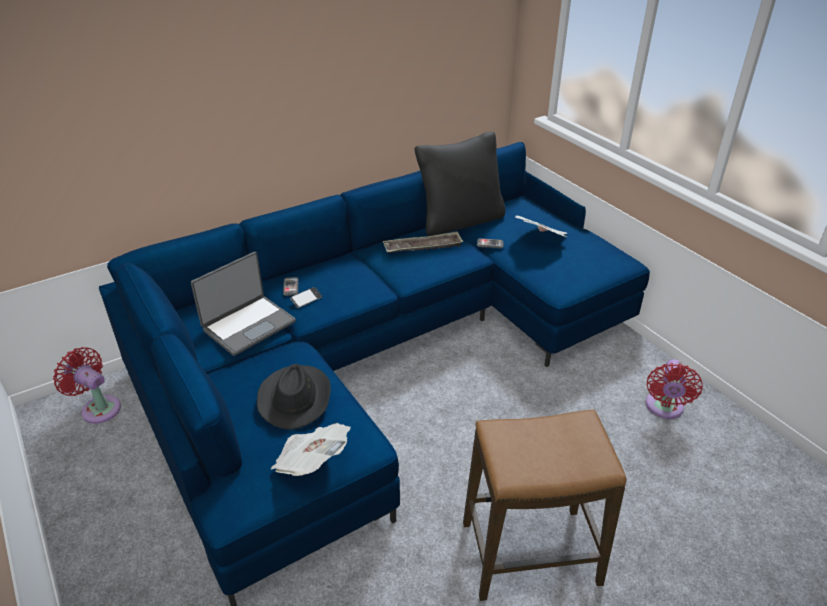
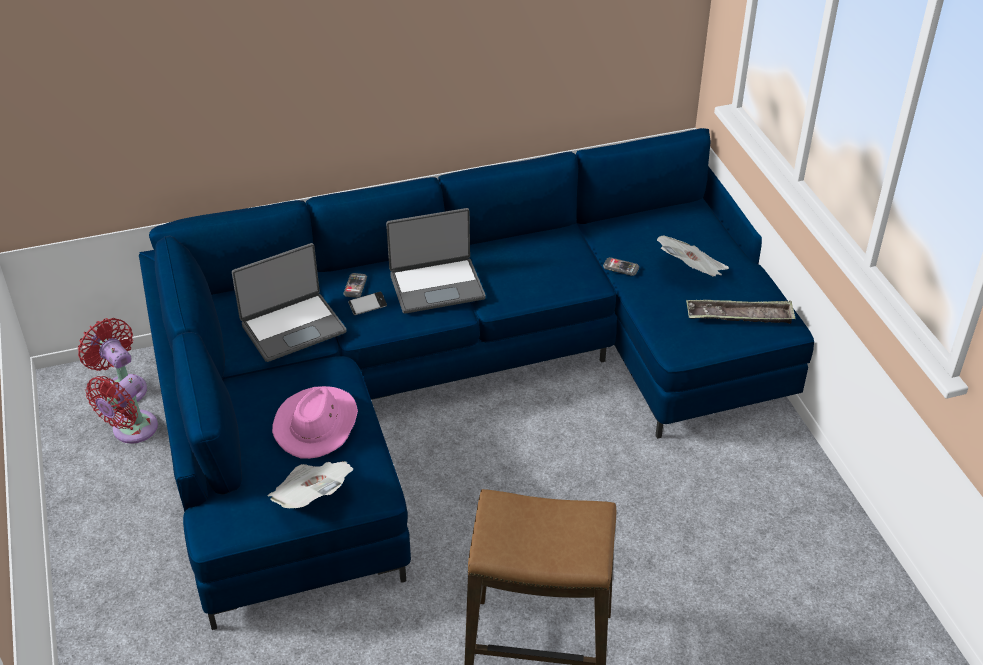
camera: 15 degrees right, 5 degrees up
(295, 398) = (317, 424): black hat -> pink hat
(356, 276) = (437, 285): none -> laptop
(423, 247) = (533, 258): tray -> tray (739, 316)
(460, 221) = (598, 226): black pillow -> none
(664, 408) = (780, 520): red fan -> red fan (131, 430)

